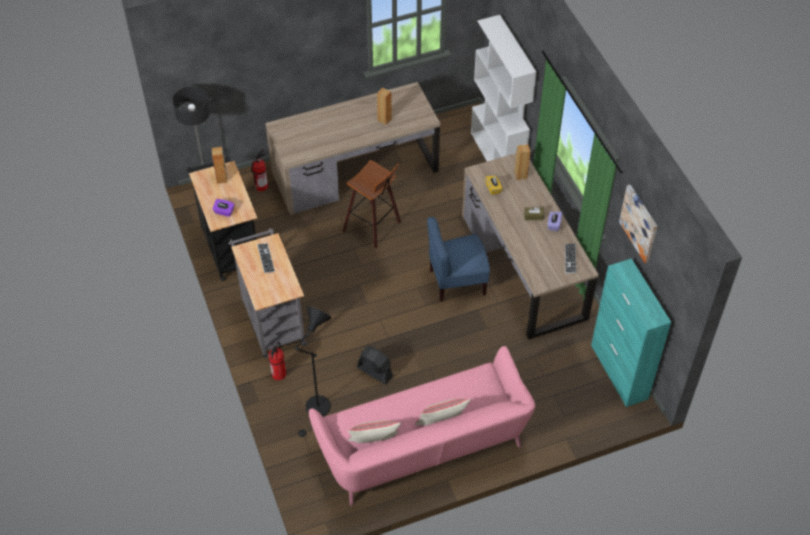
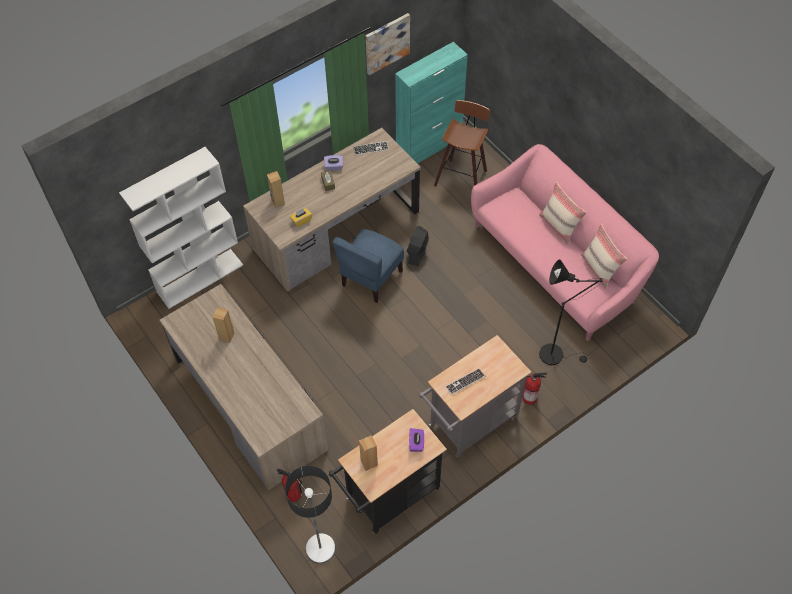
camera: 105 degrees left, 5 degrees up
(374, 226) = (322, 365): stool -> stool (462, 177)
(374, 371) = (496, 319): black fan -> black fan (417, 252)
(457, 281) = (371, 278): blue chair -> blue chair turned 60 degrees clockwise

